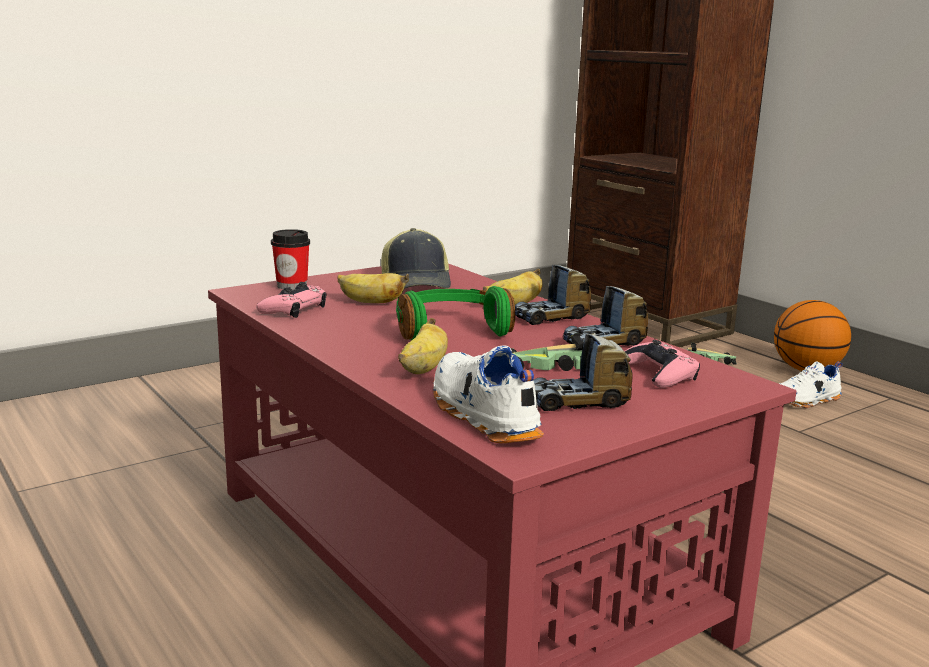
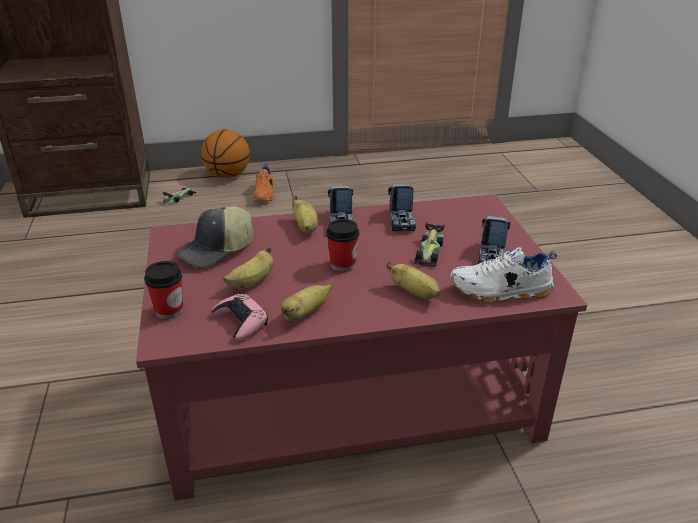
camera: 65 degrees left, 15 degrees up
(330, 328) = (305, 313): none -> banana
(417, 283) = (217, 250): cap -> cap turned 120 degrees clockwise
(450, 330) = (343, 265): green headphones -> cup
(658, 373) = (459, 220): pink game controller -> none
(806, 401) = (265, 194): white shoe -> orange shoe

